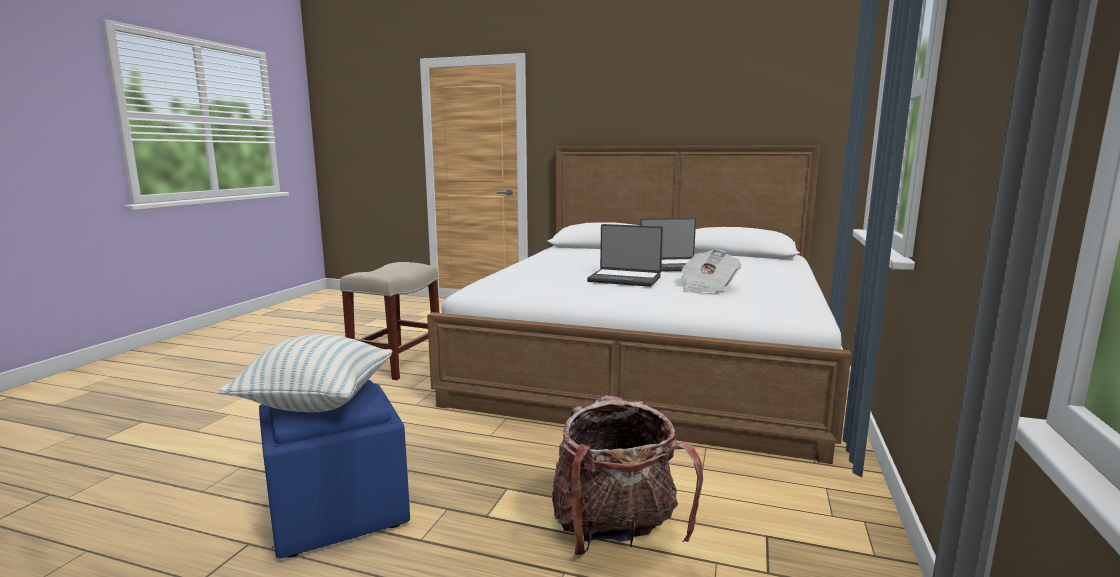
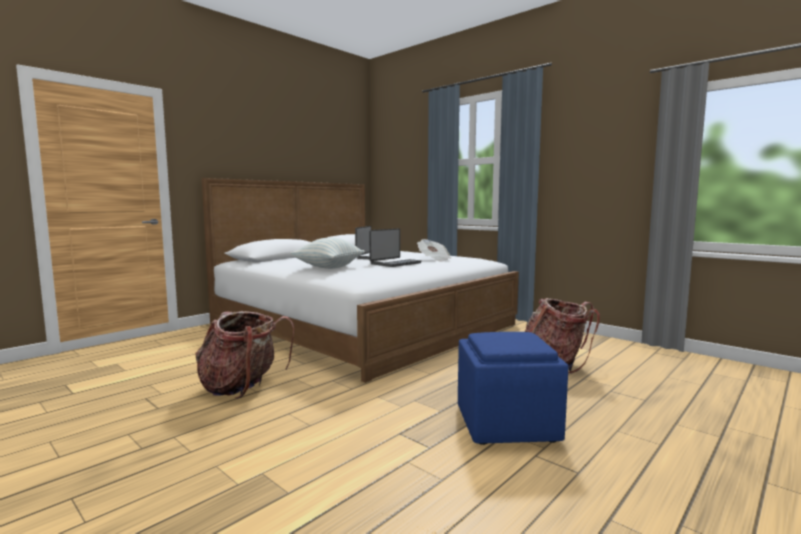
camera: 65 degrees left, 5 degrees down
(317, 402) = (514, 342): pillow -> pillow (328, 267)
(396, 364) = (243, 387): beige stool -> backpack

